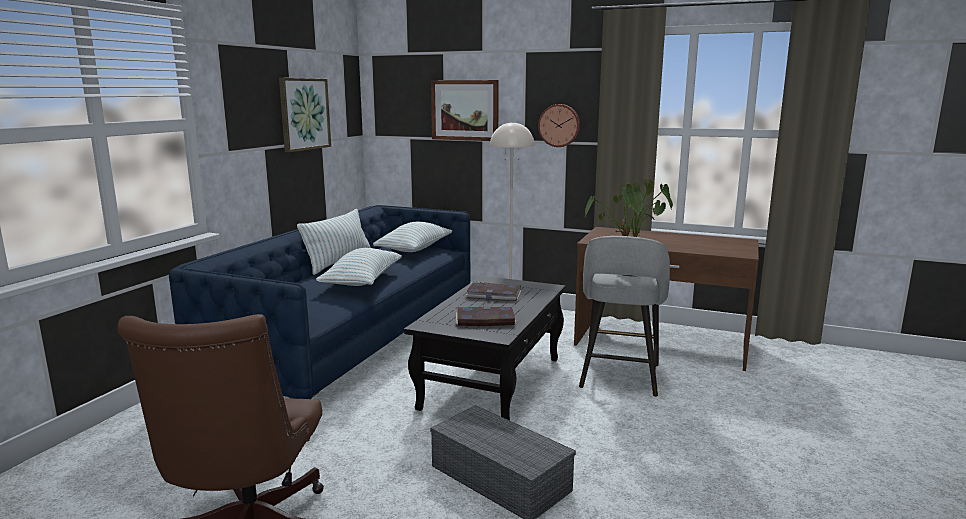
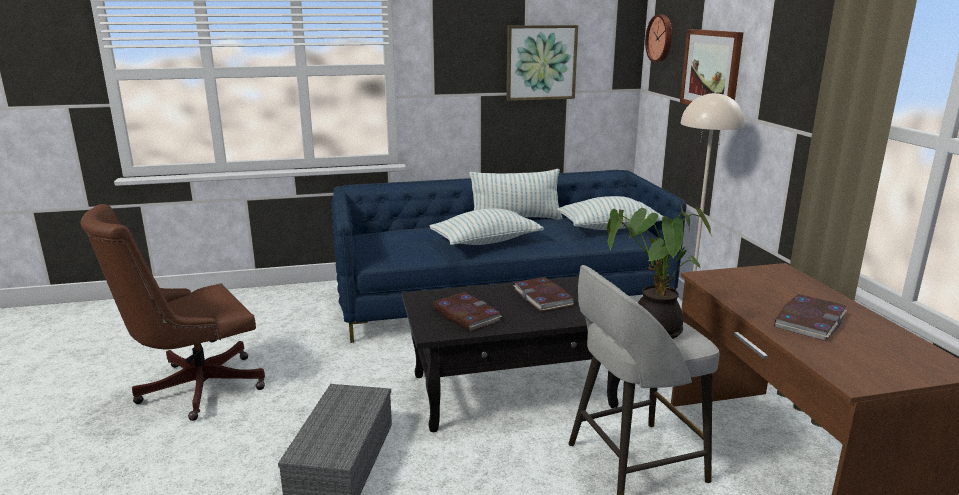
camera: 55 degrees right, 5 degrees up
(559, 125) = (791, 104): wall clock -> wall clock (660, 38)
(673, 242) = (809, 320): none -> book

